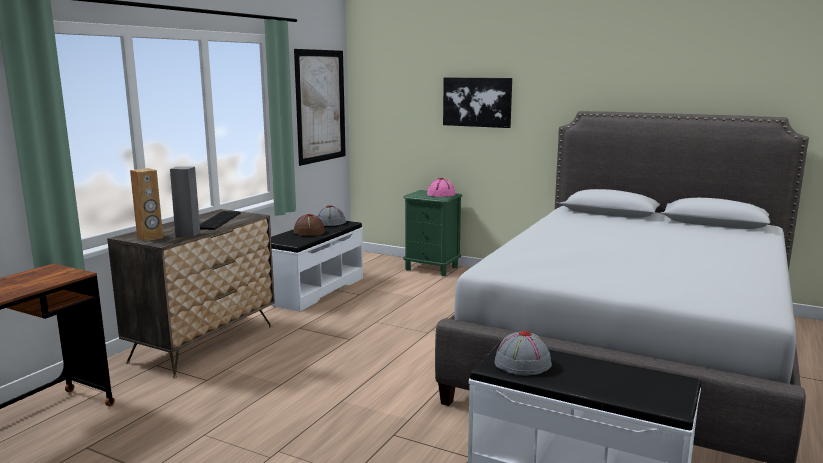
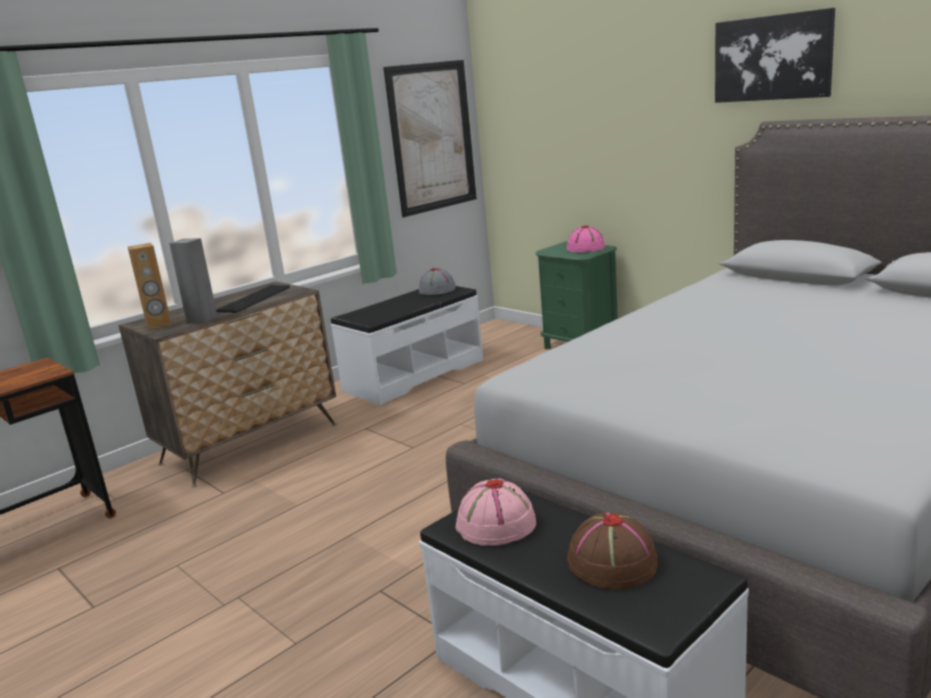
camera: 20 degrees right, 5 degrees up
(309, 232) = (400, 304): brown hat -> brown hat (611, 562)
(477, 102) = (629, 116): picture -> picture (772, 58)
(522, 364) = (495, 525): grey hat -> pink hat

